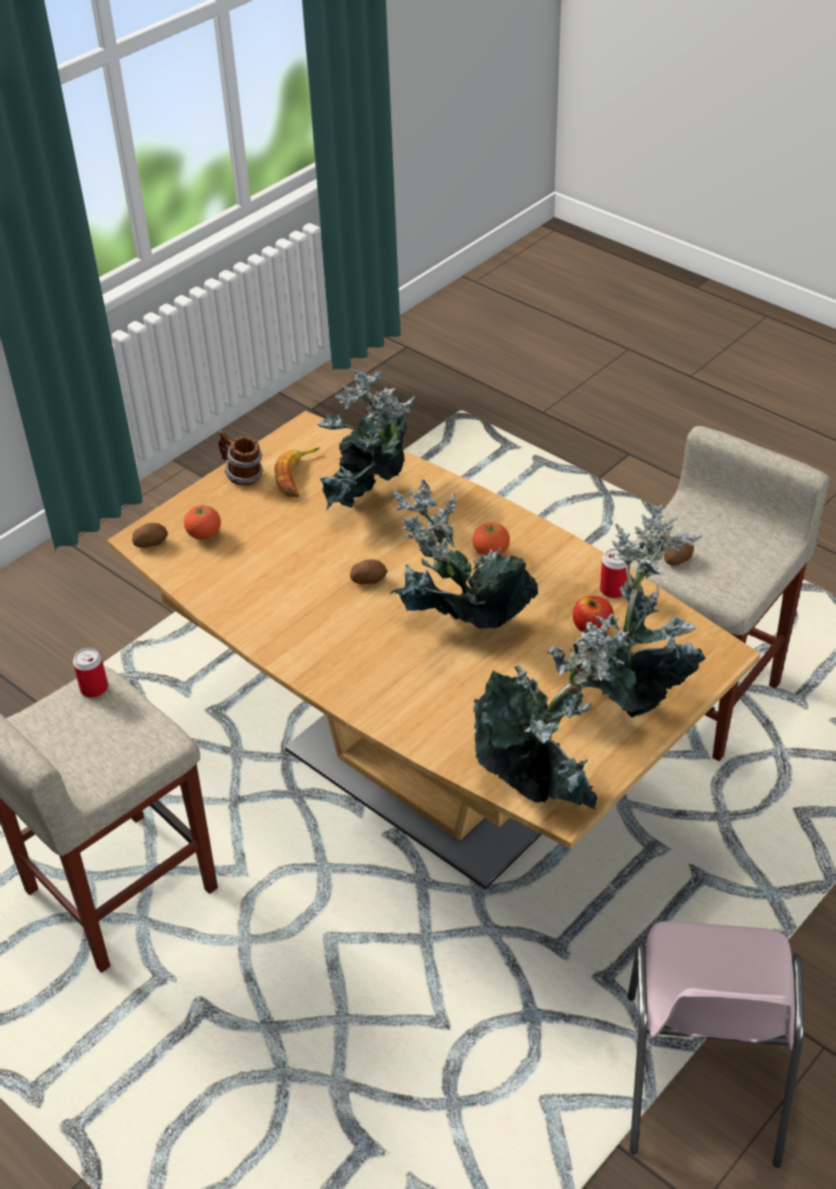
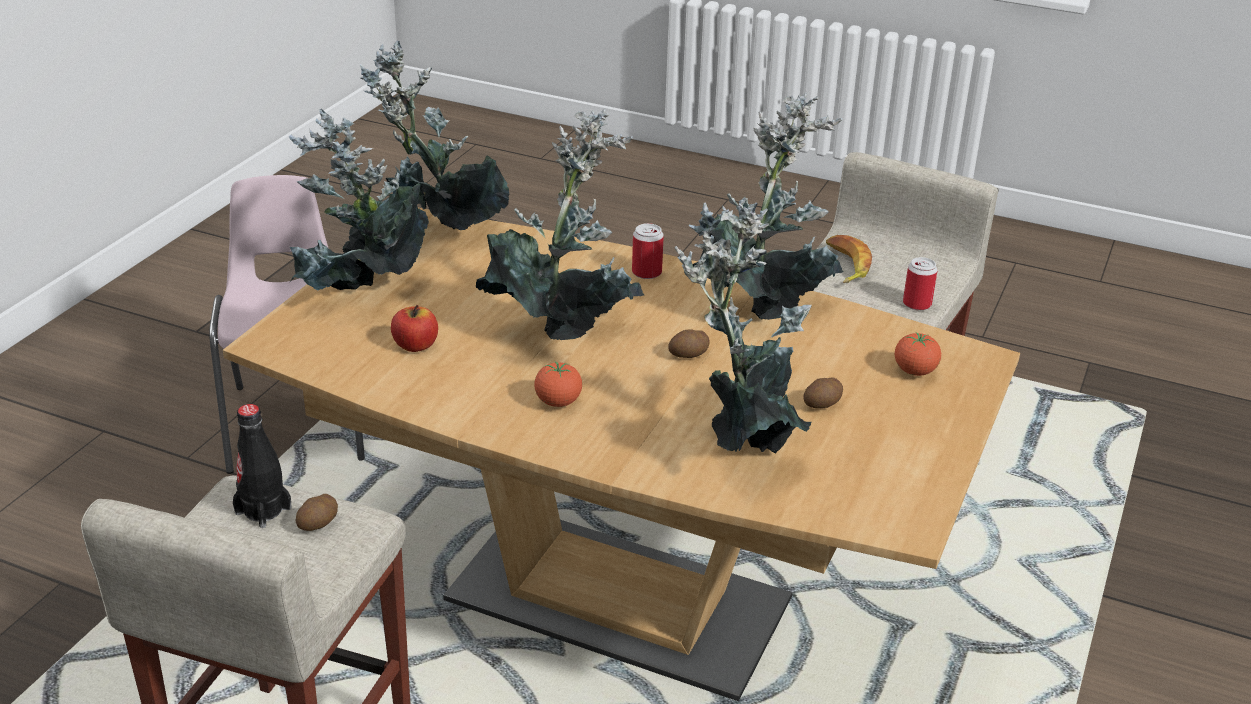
camera: 160 degrees right, 10 degrees down
(150, 543) = (967, 355): potato -> potato (822, 404)
(242, 476) = (936, 445): mug -> none
(272, 621) = (765, 305): none -> potted plant
(297, 476) = (863, 455): banana -> banana (845, 265)
(613, 590) = (396, 384): can -> can (646, 272)
(717, 576) = (263, 510): none -> black bottle

